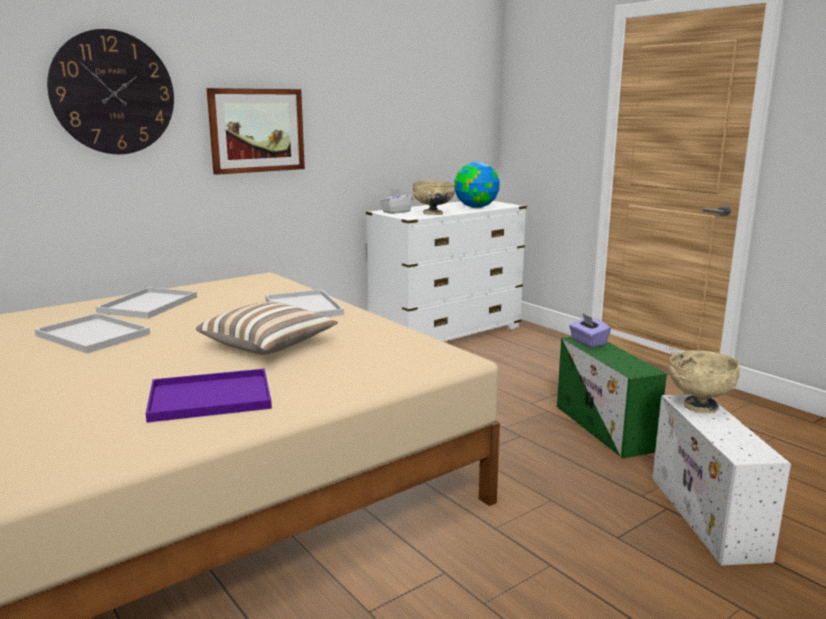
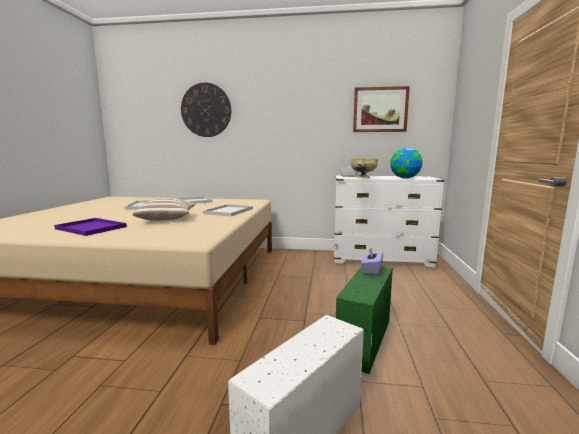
camera: 45 degrees right, 5 degrees down
(256, 130) = (272, 127): picture -> picture (380, 110)
(699, 406) = (329, 333): beige bowl -> none

